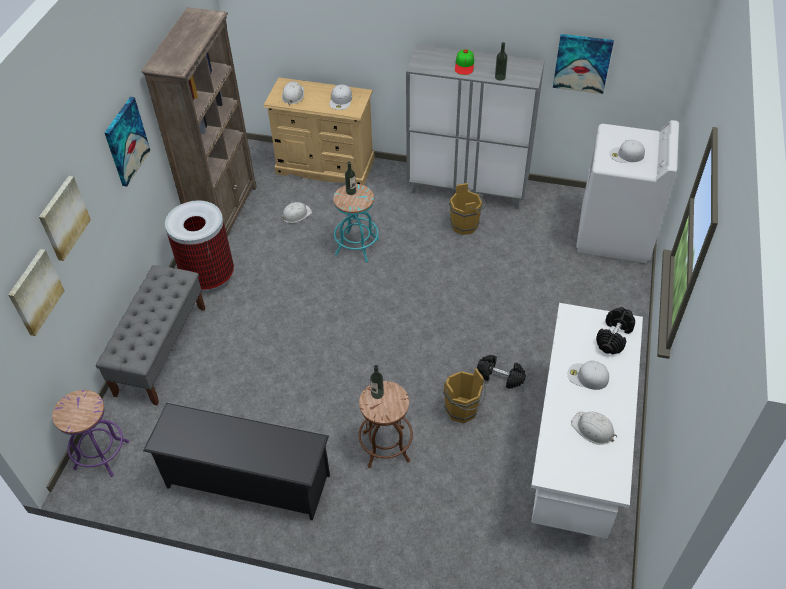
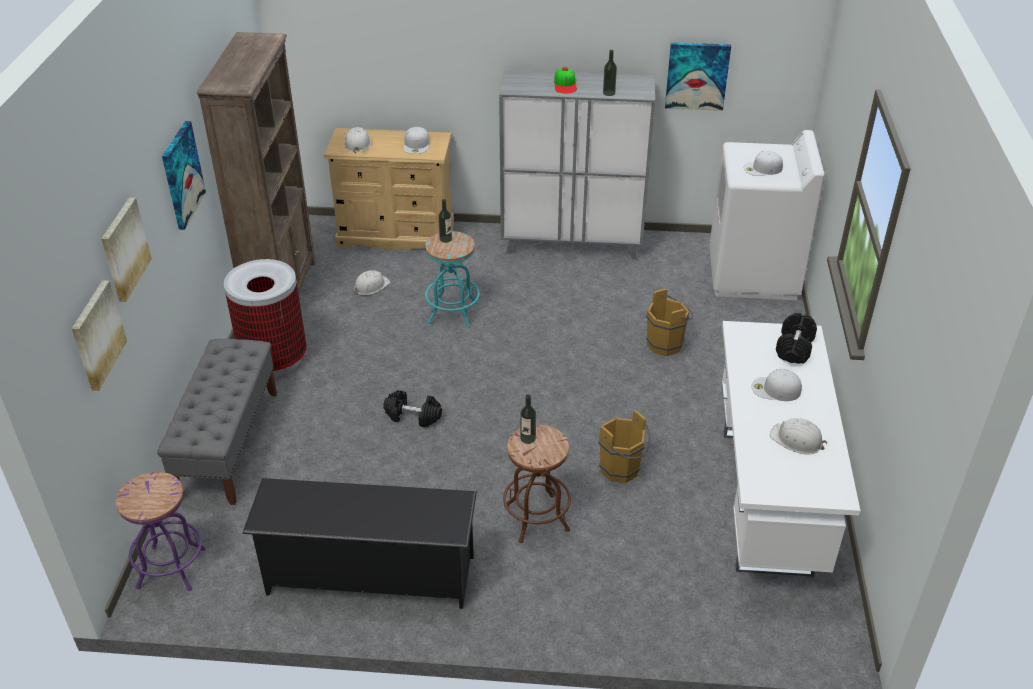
camera: 10 degrees left, 10 degrees down
(466, 225) = (579, 280): brown bucket -> brown bucket (667, 344)
(500, 377) = (657, 430): black dumbbell -> black dumbbell (413, 416)

